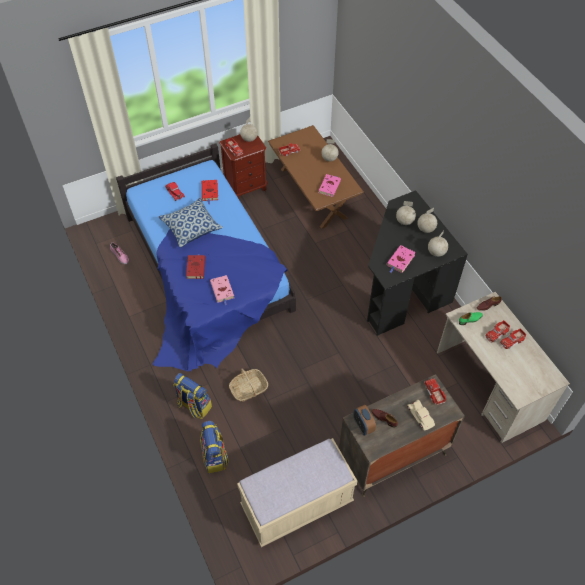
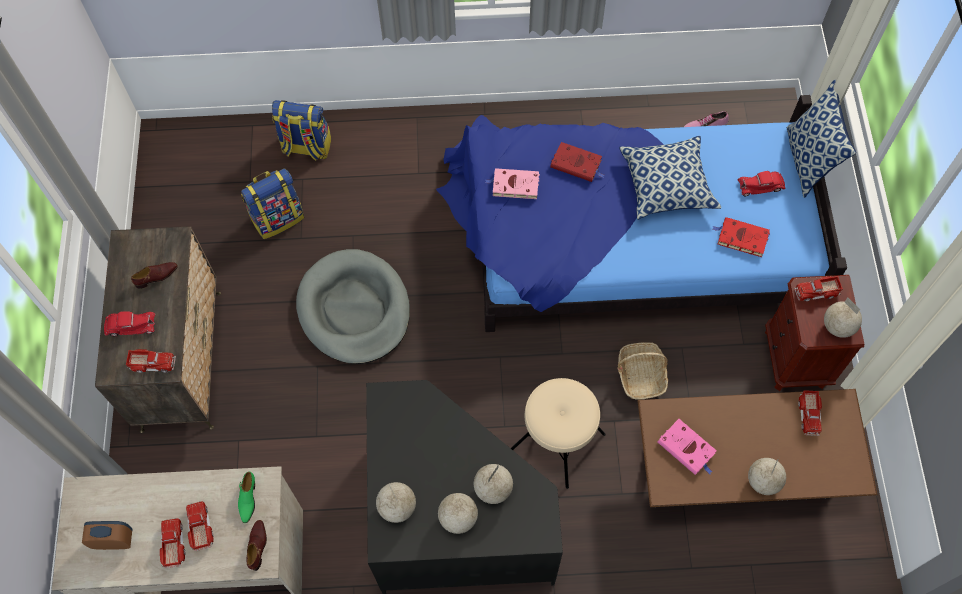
camera: 115 degrees right, 10 degrees up
(151, 179) = (808, 161): none -> pillow
(194, 405) = (392, 146): backpack -> backpack (278, 218)
(249, 389) = (382, 219): basket -> basket (640, 375)
(297, 504) = (189, 215): beige bench -> none
(314, 378) = (354, 309): none -> grey dog bed
(338, 261) = (557, 441): none -> beige stool
(363, 425) = (163, 246): alarm clock -> alarm clock (114, 540)
(400, 261) = (409, 436): pink book -> none
(420, 416) = (130, 325): beige toy car -> red toy car

